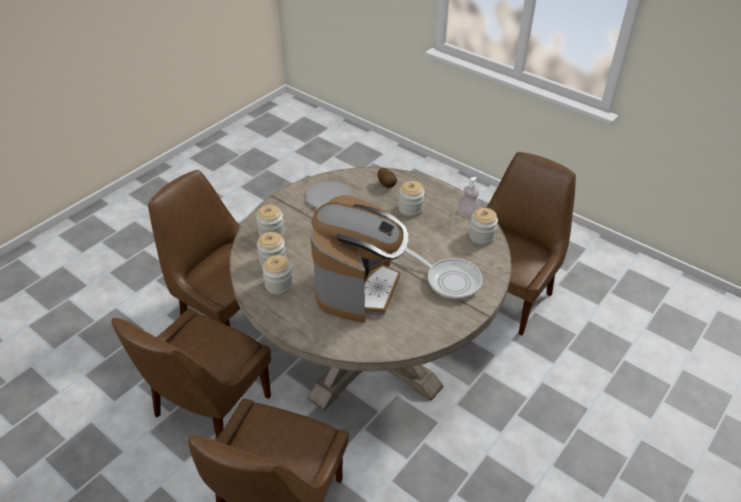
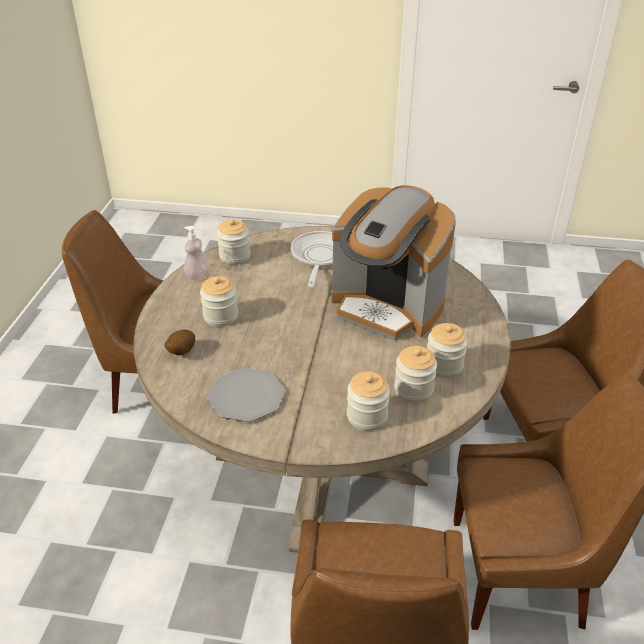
camera: 120 degrees left, 5 degrees down
(359, 288) = (387, 307): coffee machine -> coffee machine turned 135 degrees counterclockwise

